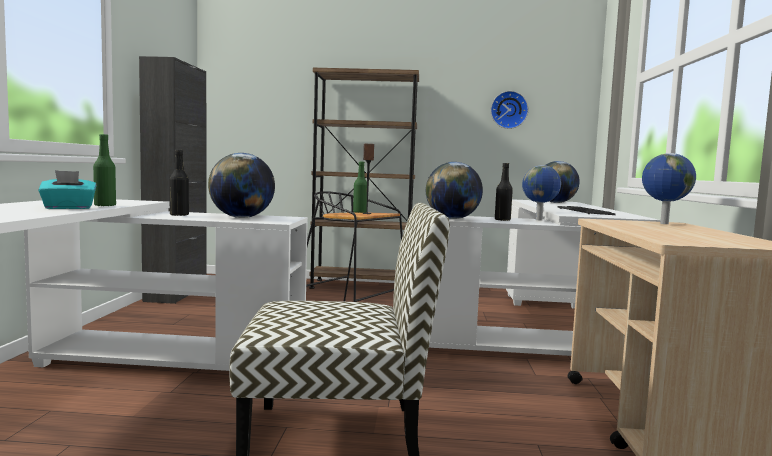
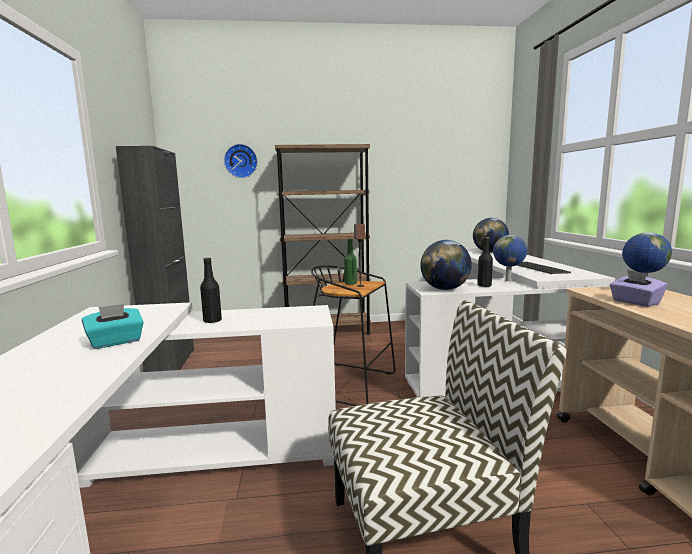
camera: 10 degrees left, 5 degrees up
(105, 206) = (145, 327): green bottle -> none
(241, 217) = (275, 317): globe -> none
(508, 110) = (438, 173): wall clock -> wall clock (241, 161)
(632, 226) = (635, 302): none -> purple tissue box

